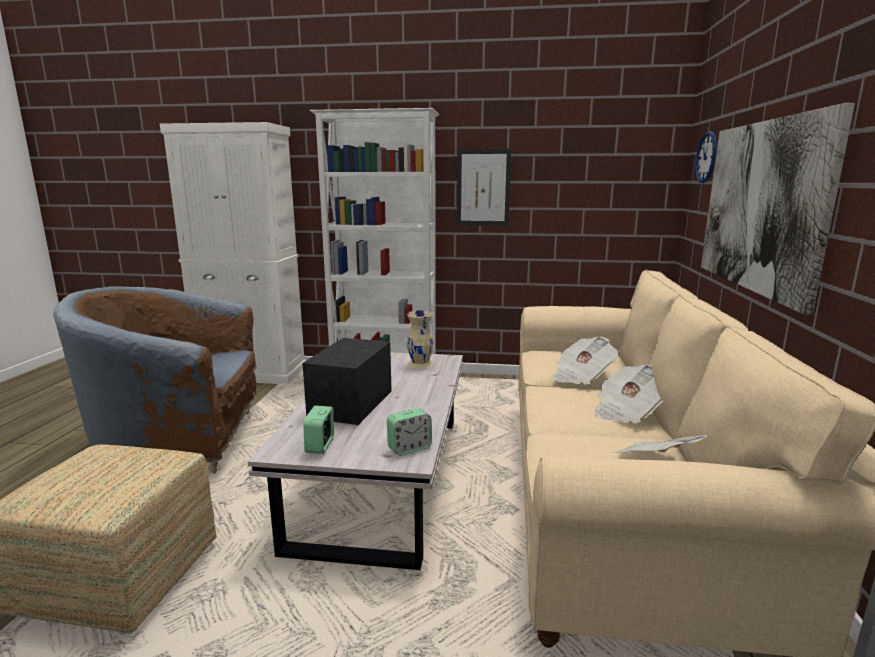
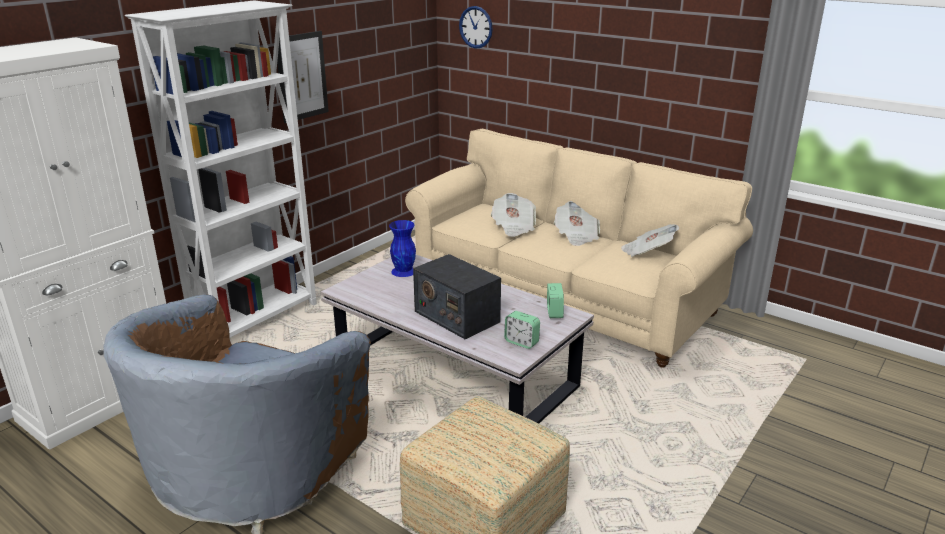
camera: 60 degrees left, 10 degrees up
(420, 364) = (404, 271): beige vase -> blue vase
(761, 206) = (570, 75): picture -> none

